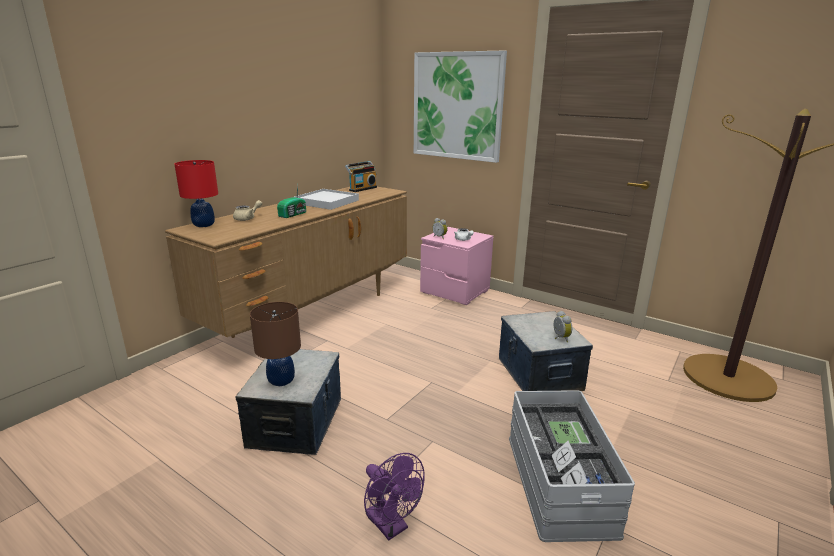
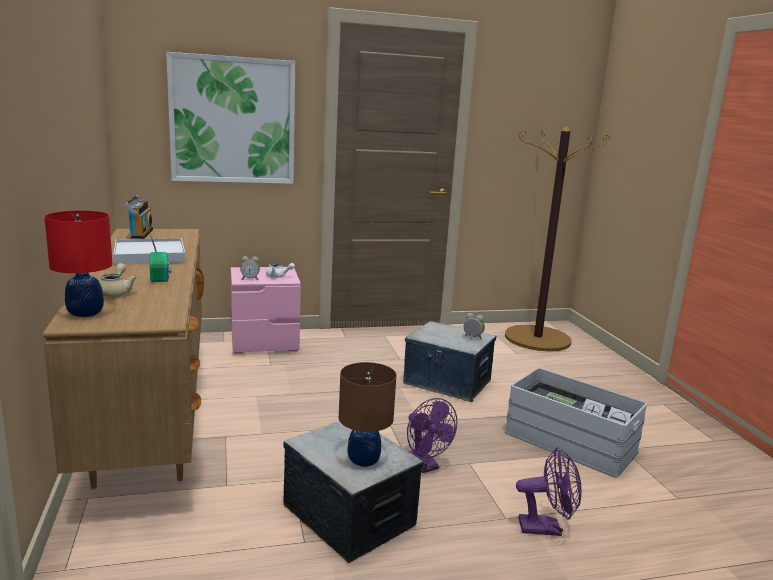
camera: 50 degrees left, 5 degrees down
(398, 423) = (425, 466): none -> purple fan

